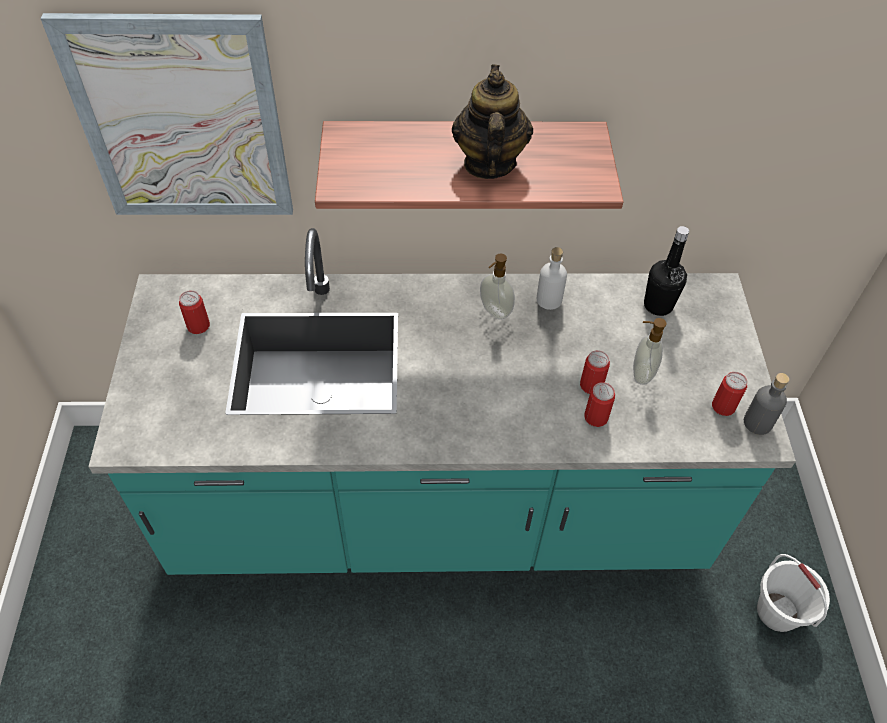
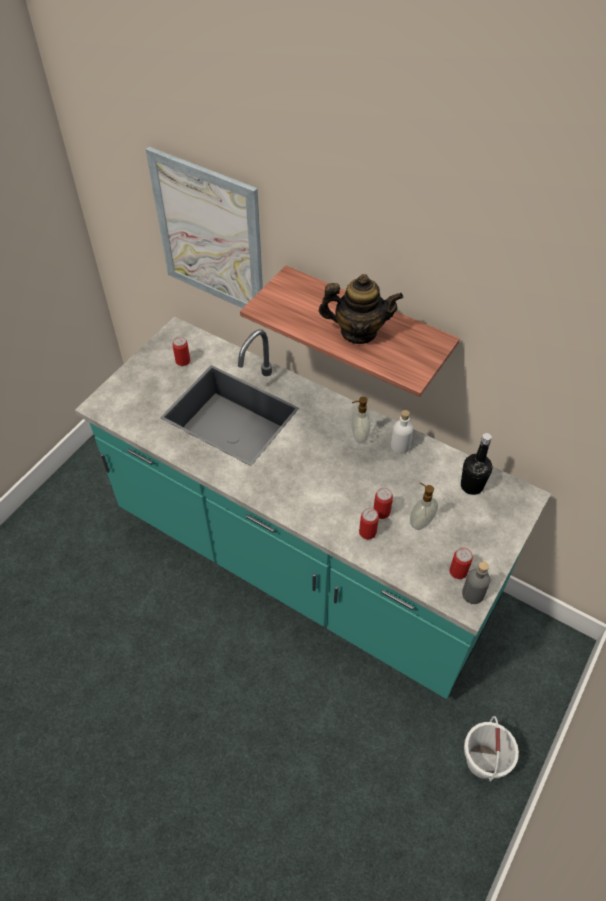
camera: 35 degrees right, 0 degrees up
(489, 163) = (358, 332): teapot -> teapot turned 60 degrees clockwise

